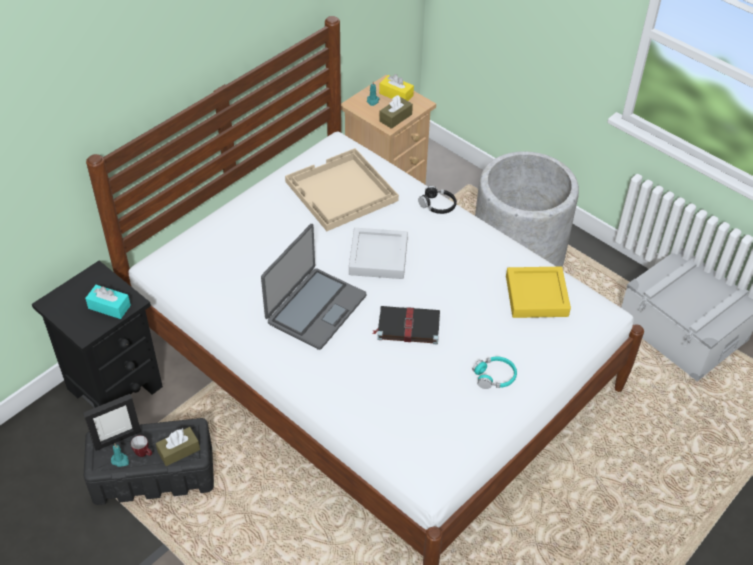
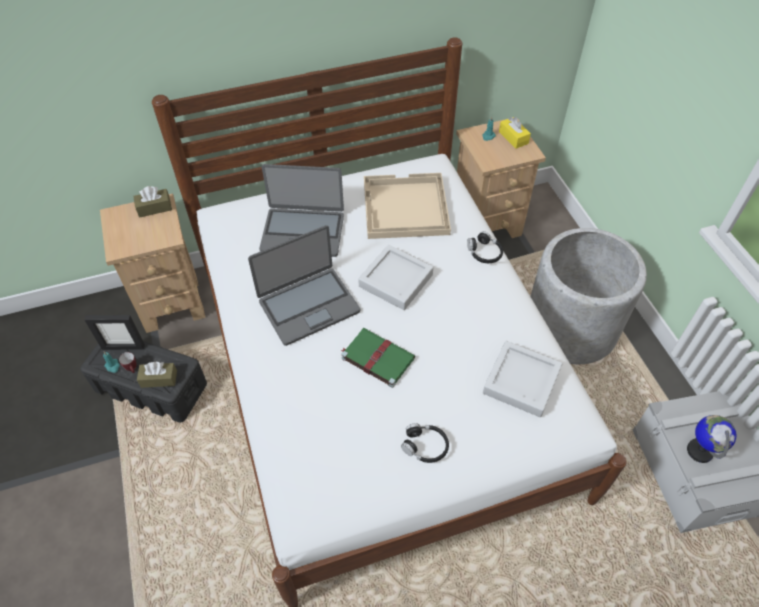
camera: 30 degrees right, 5 degrees up
(109, 307) = (151, 235): turquoise tissue box -> none
(116, 388) = (173, 303): black nightstand -> beige nightstand
(261, 248) = (303, 232): none -> laptop
(395, 118) = (498, 158): brown tissue box -> brown tissue box (154, 208)
(407, 326) = (376, 357): black book -> green book
(494, 376) = (425, 446): turquoise headphones -> black headphones
(536, 296) = (521, 381): yellow tray -> grey tray
(684, 304) = (700, 451): none -> globe

